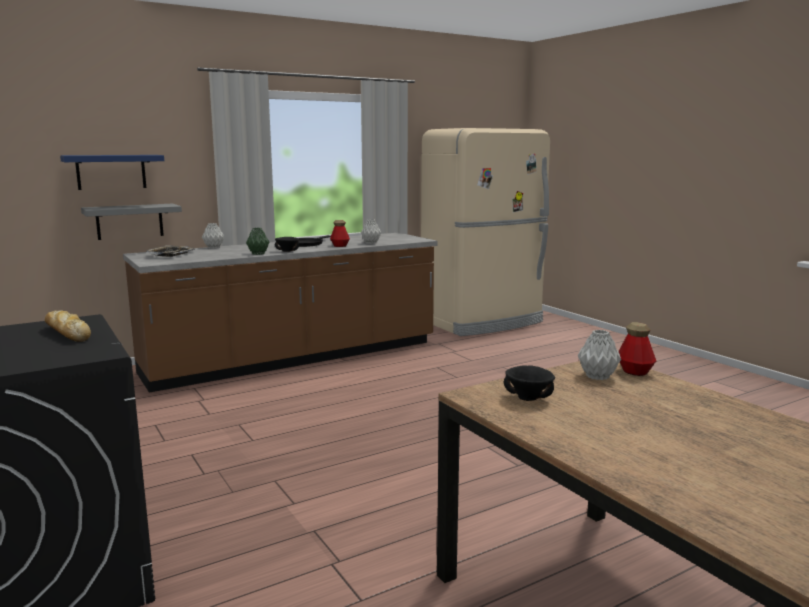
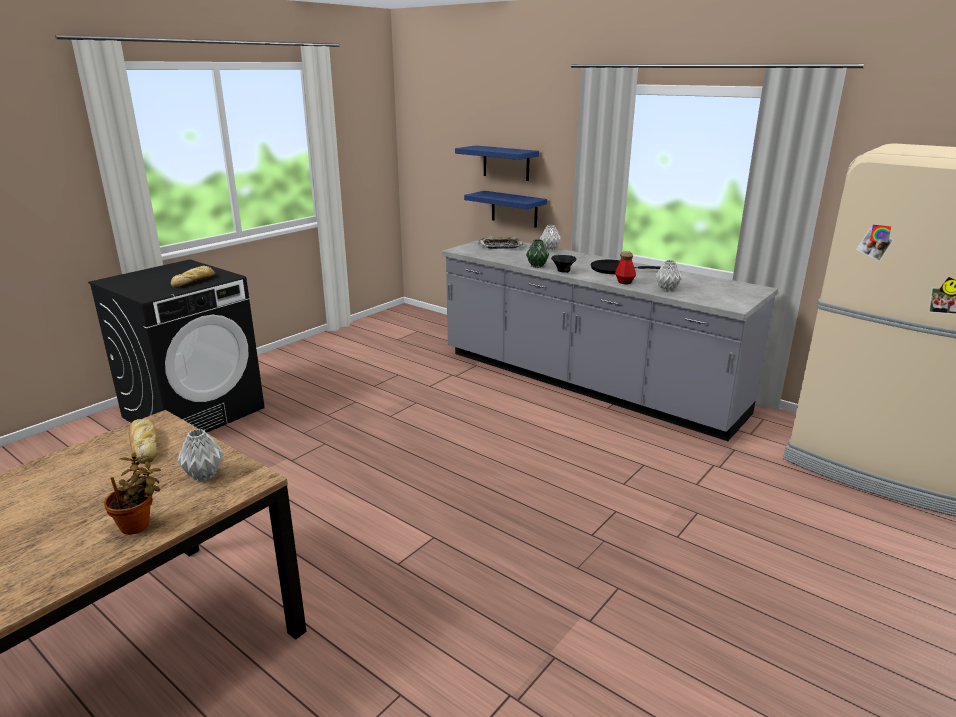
camera: 70 degrees right, 10 degrees up
(129, 221) = (514, 209): grey shelf -> blue shelf
(294, 358) = (586, 383): brown counter -> grey counter
(527, 398) = (144, 445): black bowl -> bread
(635, 372) = (221, 496): bottle -> none
(682, 396) = (139, 525): none -> potted plant

